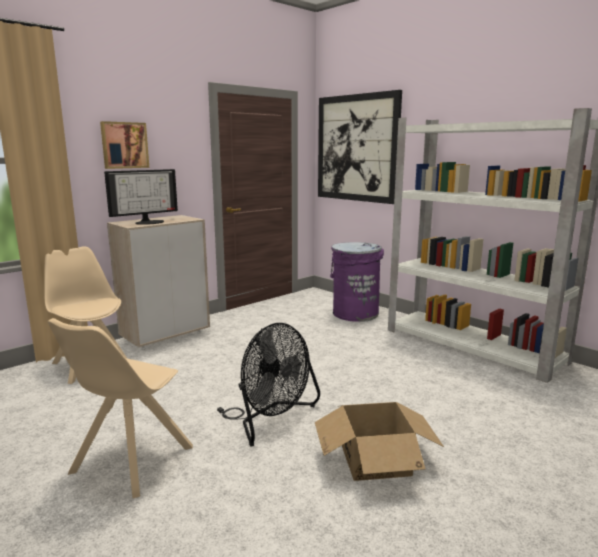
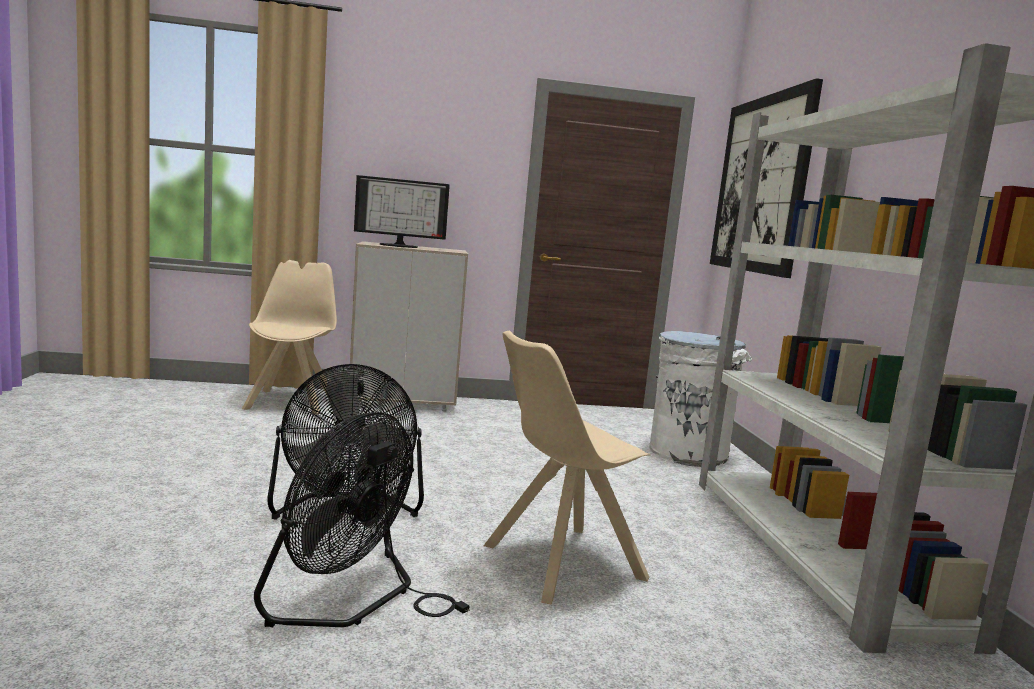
camera: 35 degrees right, 5 degrees down
(124, 145) = (403, 150): picture -> none
(130, 461) = (157, 481): beige chair -> beige chair (559, 563)
(355, 313) = (687, 453): purple trash can -> white trash can
(375, 460) = (365, 595): cardboard box -> black fan

